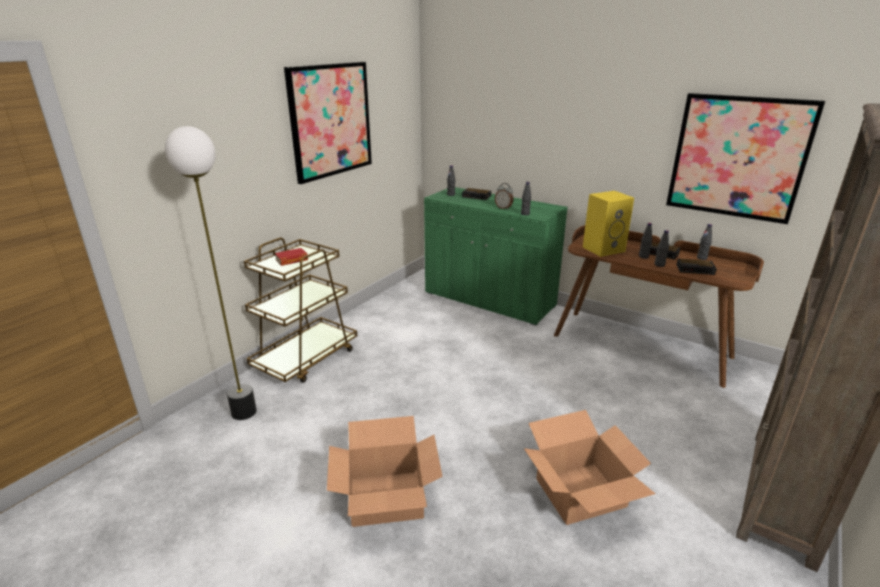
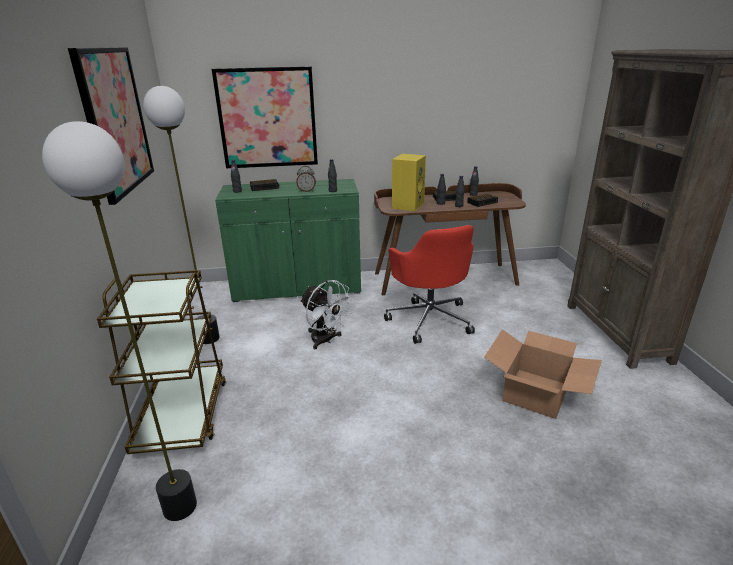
camera: 40 degrees left, 0 degrees up
(292, 260) = (152, 299): book -> none
(380, 313) = (209, 338): none -> floor lamp
(386, 498) = (427, 486): cardboard box -> none
(455, 353) = (326, 341): none -> white fan
(569, 376) = (429, 319): none -> red office chair
(738, 157) = (482, 111): picture -> picture (267, 118)

